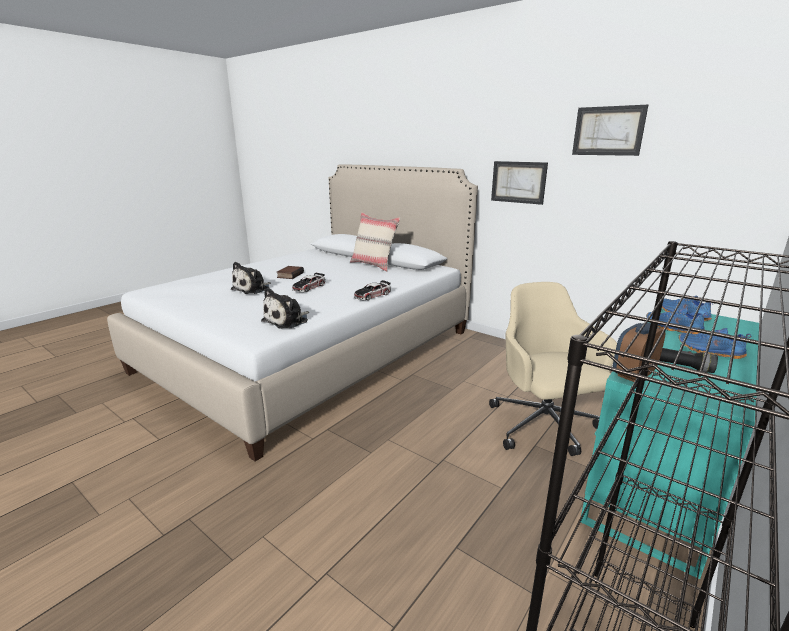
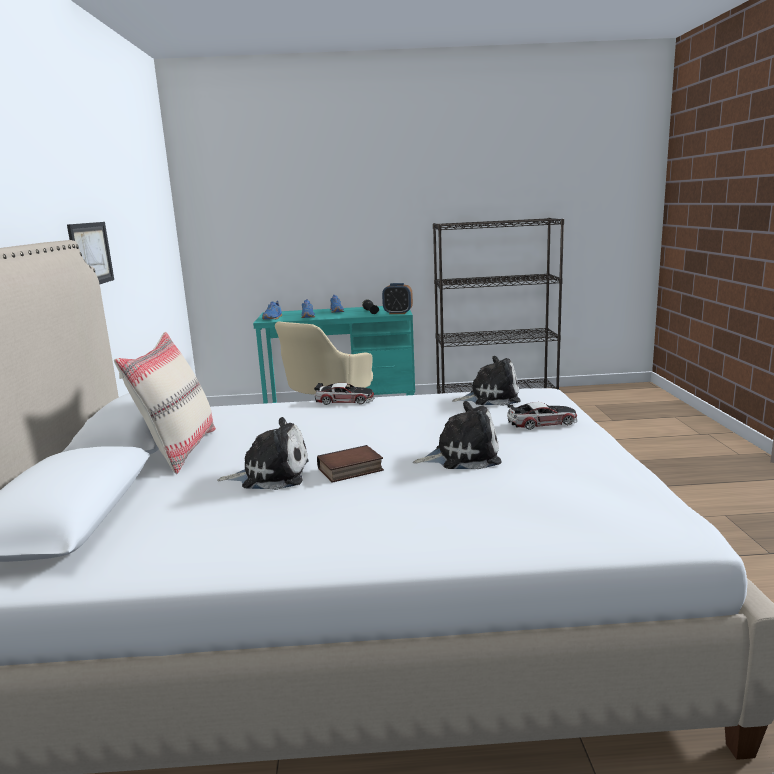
camera: 130 degrees left, 5 degrees down
(309, 287) = (381, 433): toy car -> toy car (542, 422)
(316, 269) = (271, 475): none -> plush toy
(608, 131) = (121, 182): picture -> none

